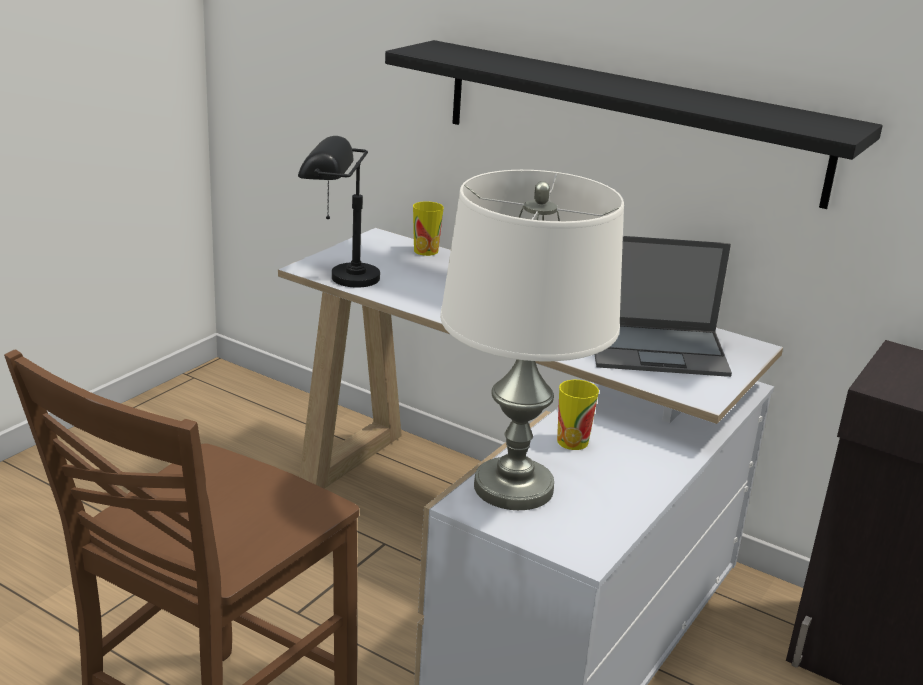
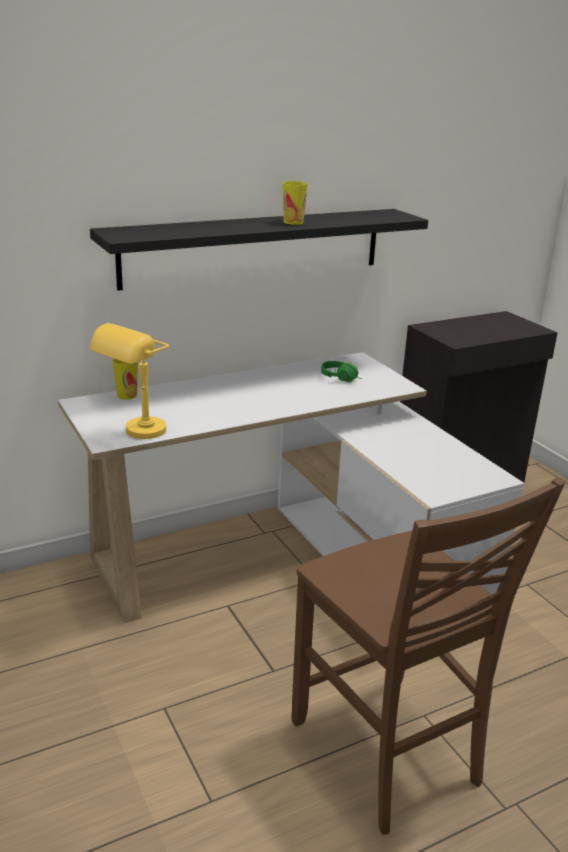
camera: 60 degrees left, 0 degrees up
(338, 277) = (136, 435): black table lamp -> yellow table lamp
(514, 487) = (423, 476): white table lamp -> none
(572, 441) = (383, 444): cup -> cup (293, 222)
(659, 350) = (343, 378): laptop -> green headphones

